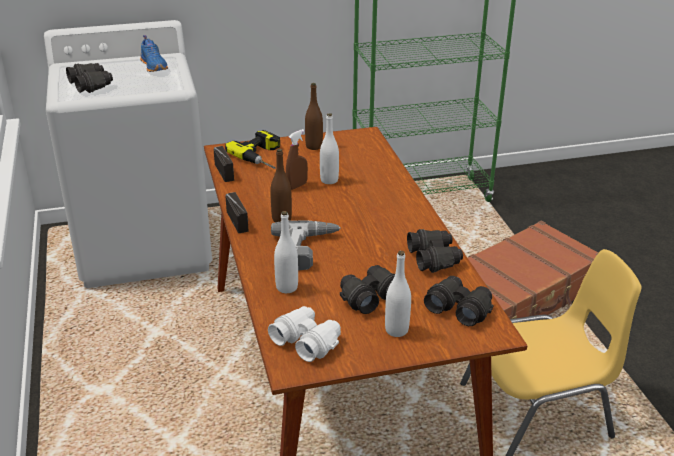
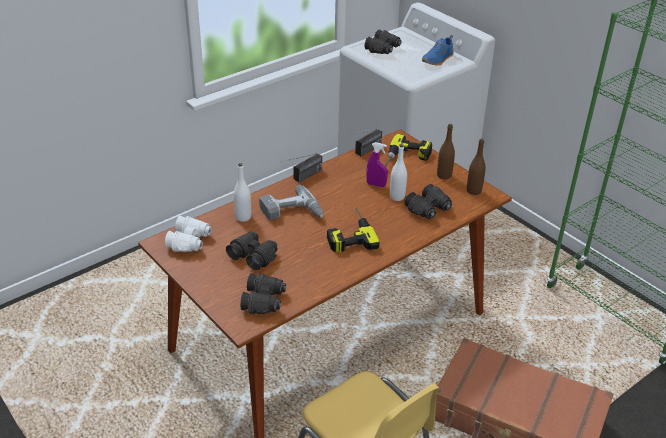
camera: 65 degrees right, 5 degrees up
(281, 219) = (324, 191): brown bottle -> brown bottle (473, 191)
(297, 186) = (376, 185): brown spray bottle -> purple spray bottle
(372, 224) = (348, 234): none -> power drill
(396, 330) = (221, 277): white bottle -> none
(434, 258) = (322, 275): black binoculars -> black binoculars (429, 209)

